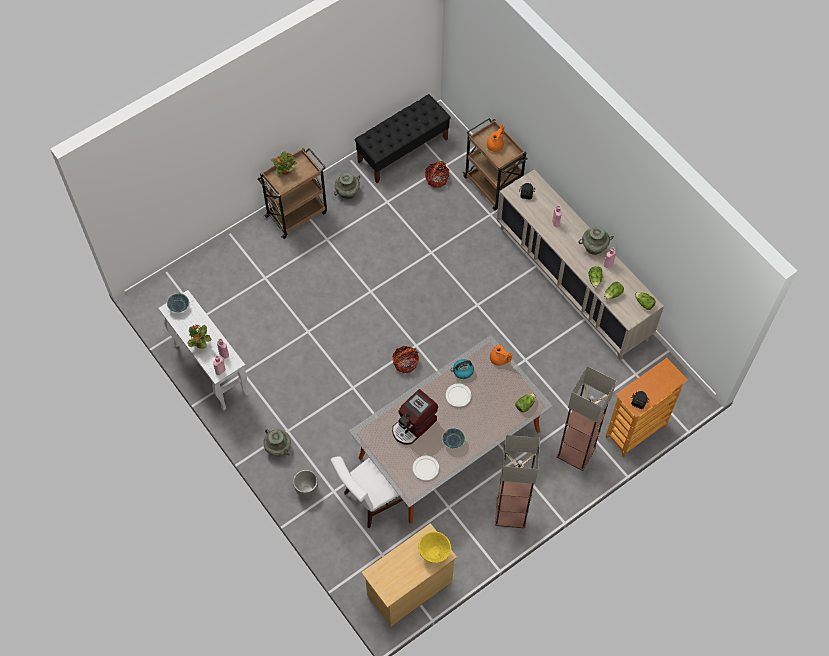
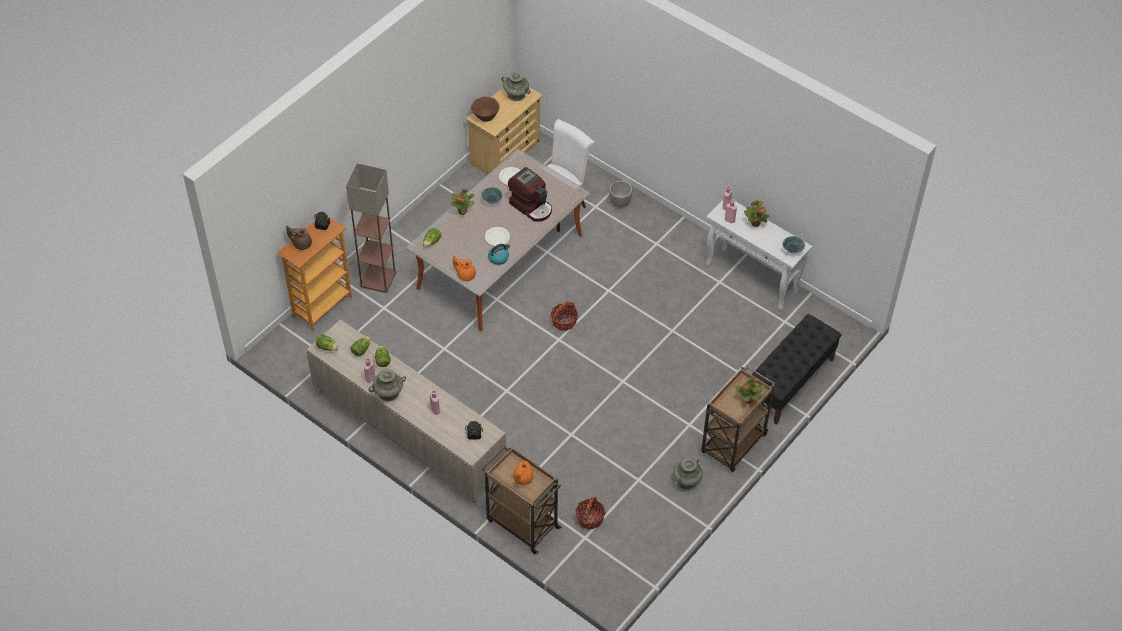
camera: 165 degrees right, 10 degrees down
(278, 448) = (659, 228): turquoise vase -> turquoise vase (516, 95)
(403, 150) = (640, 545): black bench -> black bench (789, 382)
(414, 425) = (531, 206): coffee machine -> coffee machine turned 105 degrees clockwise
(434, 552) = (485, 117): yellow bowl -> brown bowl
(486, 435) = (462, 211): none -> potted plant
(510, 513) = (430, 220): floor lamp -> none
(662, 384) = (301, 244): none -> brown teapot

